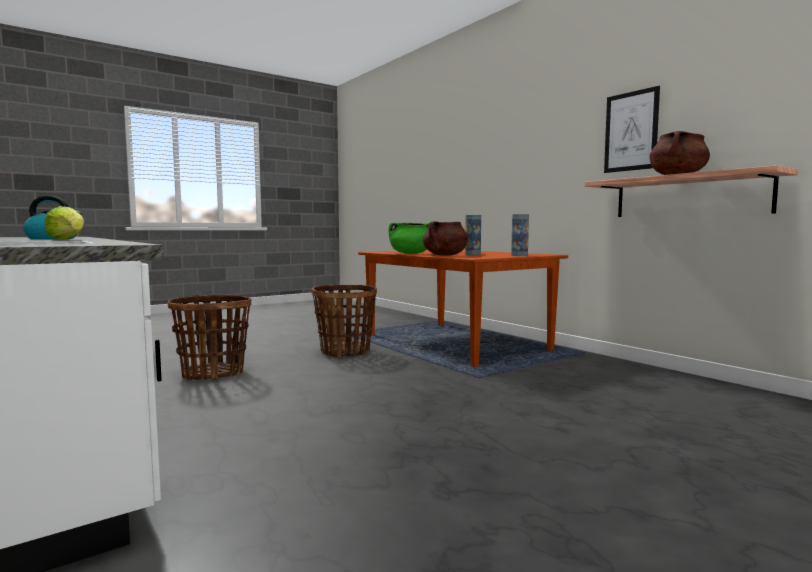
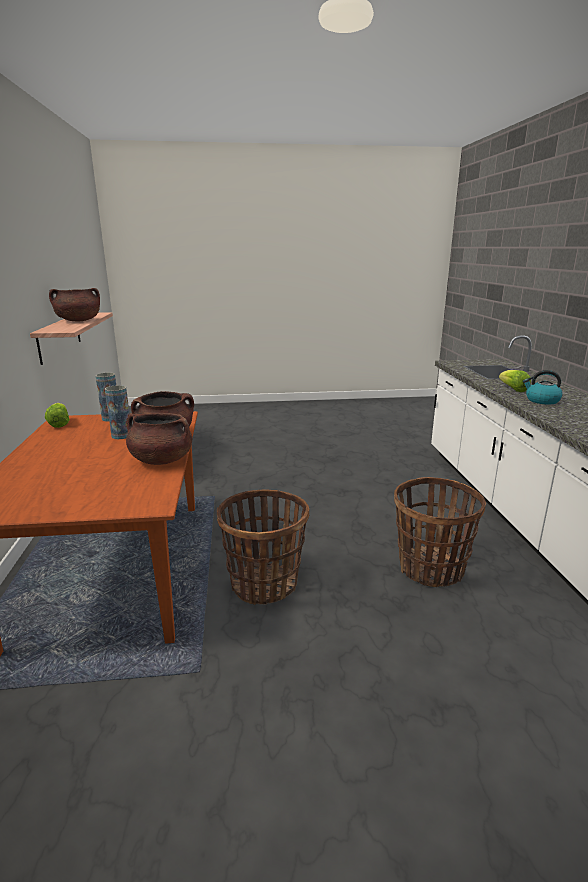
camera: 150 degrees left, 15 degrees up
(410, 253) = (161, 460): green cooking pot -> brown cooking pot
(538, 254) = (59, 424): none -> lettuce
(631, 131) = (28, 278): picture -> none

